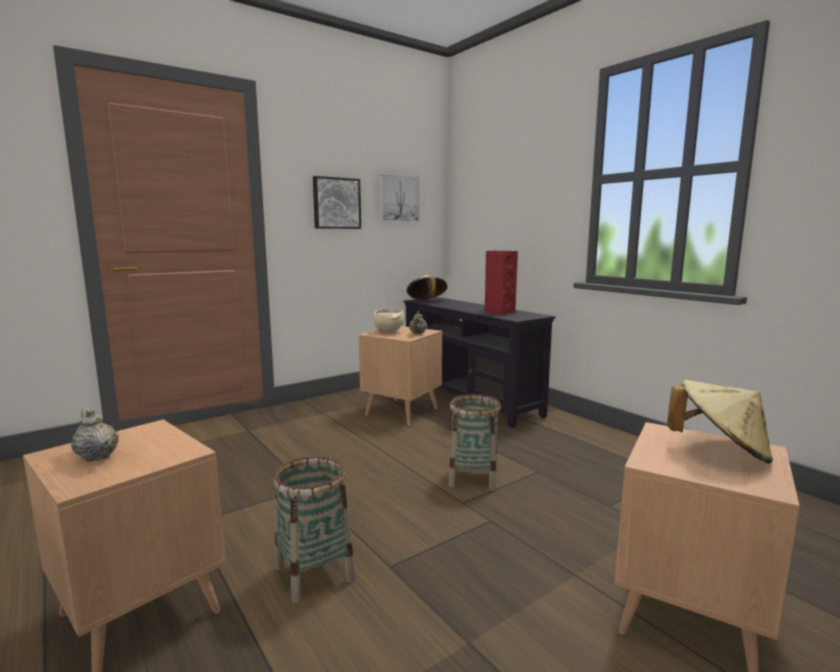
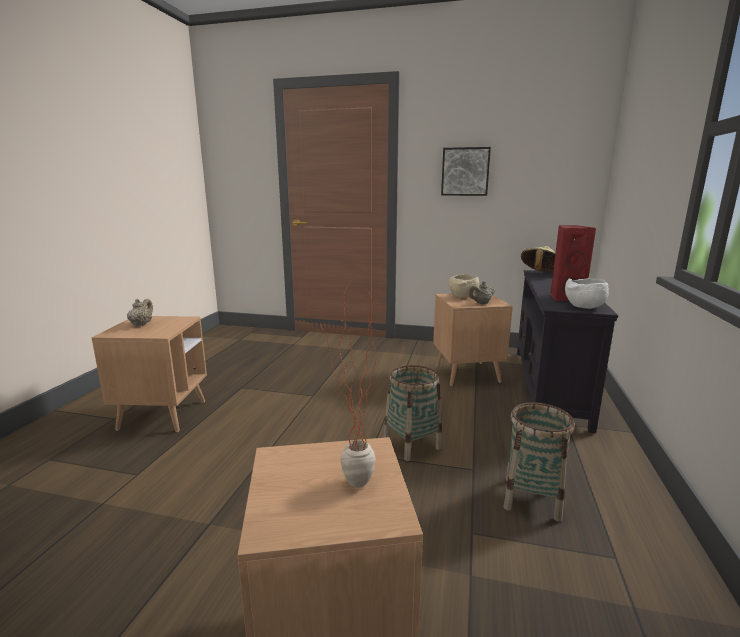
camera: 50 degrees right, 5 degrees up
(314, 573) = (230, 440): basket -> basket (532, 498)
(398, 199) = (539, 164): picture -> none
(528, 316) = (583, 307): none -> white bowl
(720, 450) = (350, 489): beige hat -> potted plant

